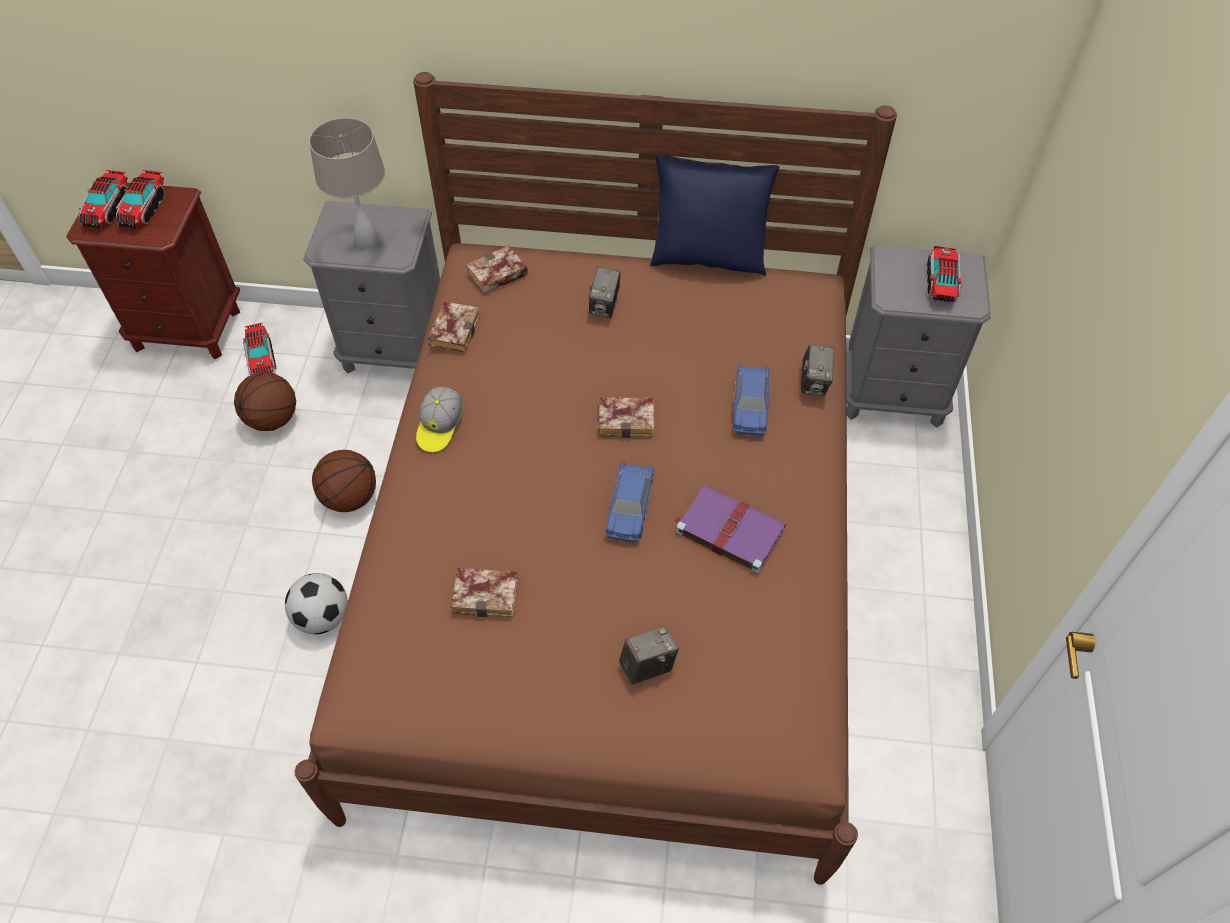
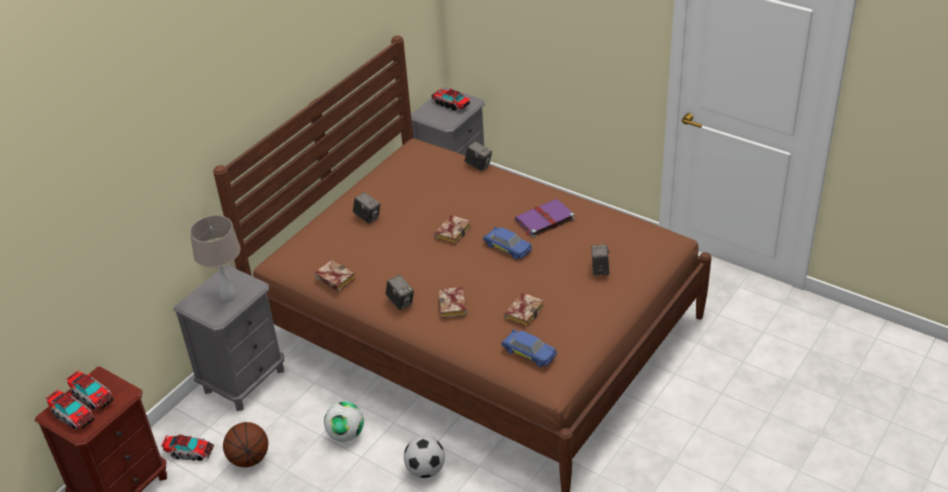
camera: 60 degrees left, 15 degrees down
(349, 498) = (346, 434): basketball -> football
(440, 426) = (400, 302): cap -> camera
(496, 276) = (307, 251): book -> book (454, 306)
(708, 258) = (364, 173): blue pillow -> none
(750, 406) = (476, 189): blue toy car -> blue toy car (529, 353)

